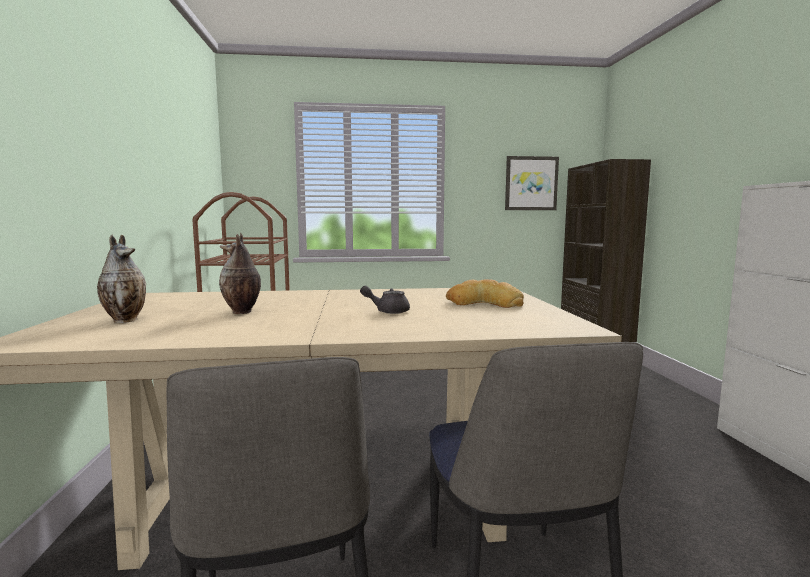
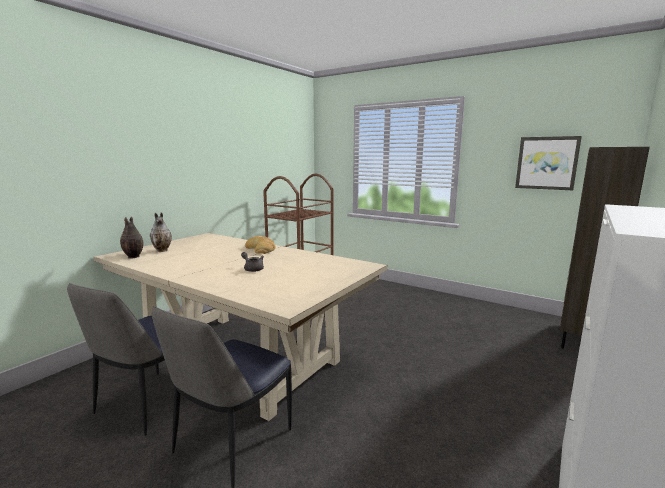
camera: 40 degrees right, 5 degrees up
(242, 312) = (204, 255): vase -> vase (133, 257)
(484, 303) = (315, 275): bread -> bread (261, 249)

